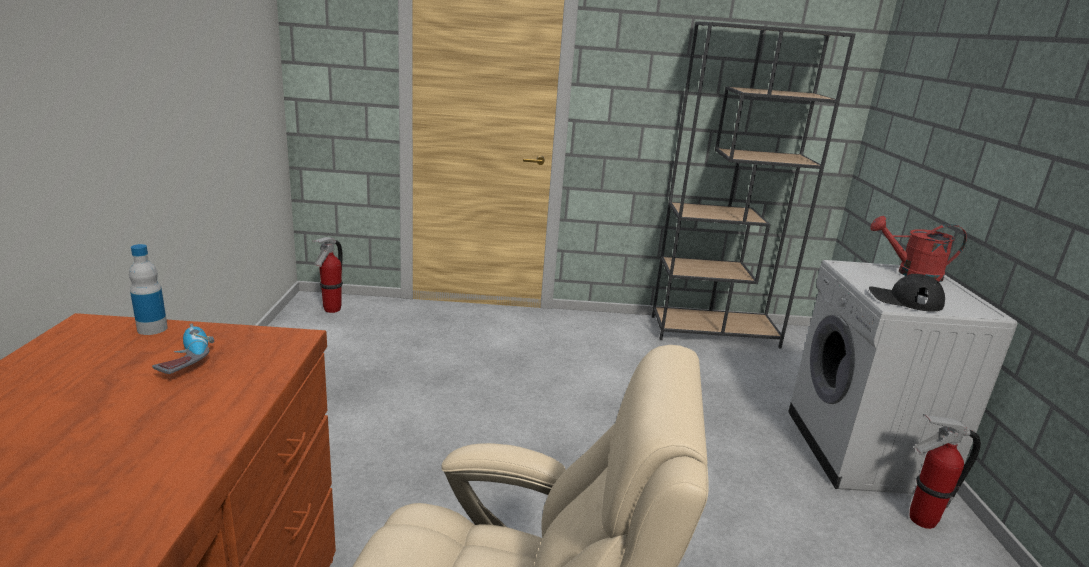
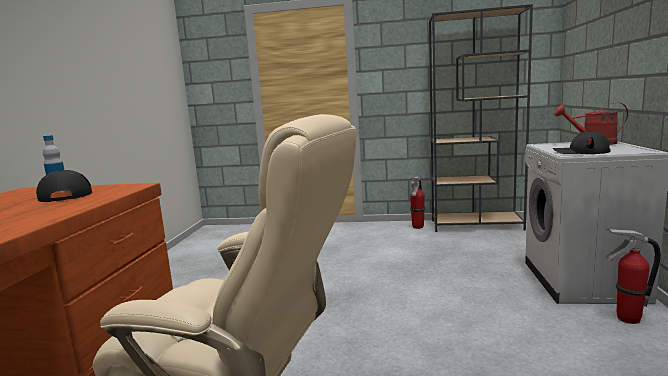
camera: 10 degrees right, 10 degrees down
(185, 358) = (67, 195): power drill -> black cap
(332, 309) = (221, 232): fire extinguisher -> fire extinguisher (417, 227)

